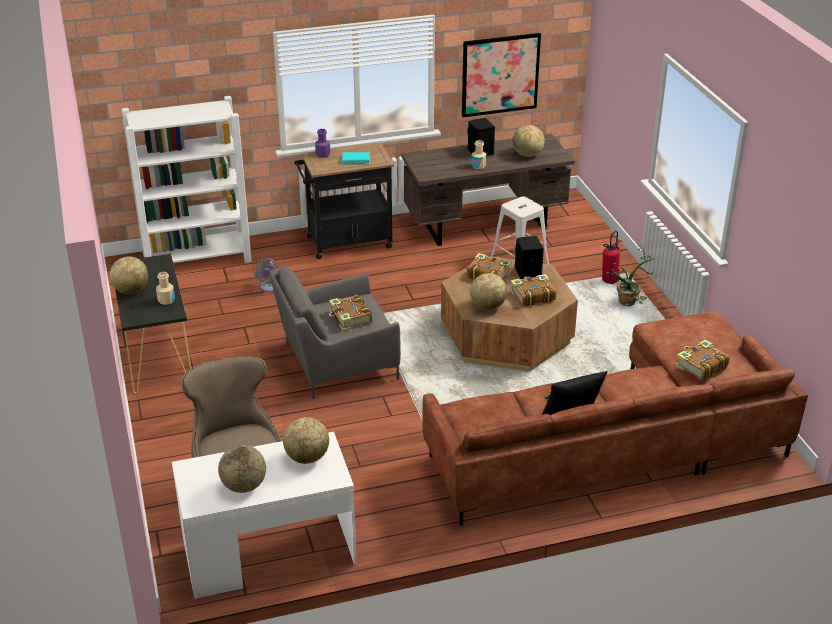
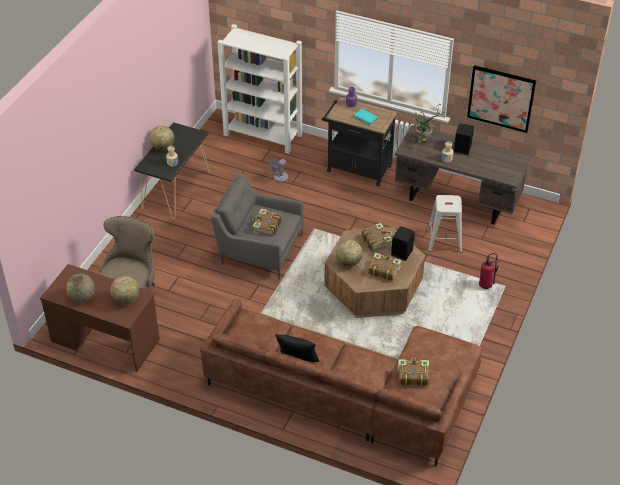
camera: 40 degrees right, 10 degrees up
(269, 554) = (105, 340): white desk -> brown desk
(527, 155) = (490, 166): globe -> none
(631, 303) = (478, 309): potted plant -> potted plant (425, 141)

